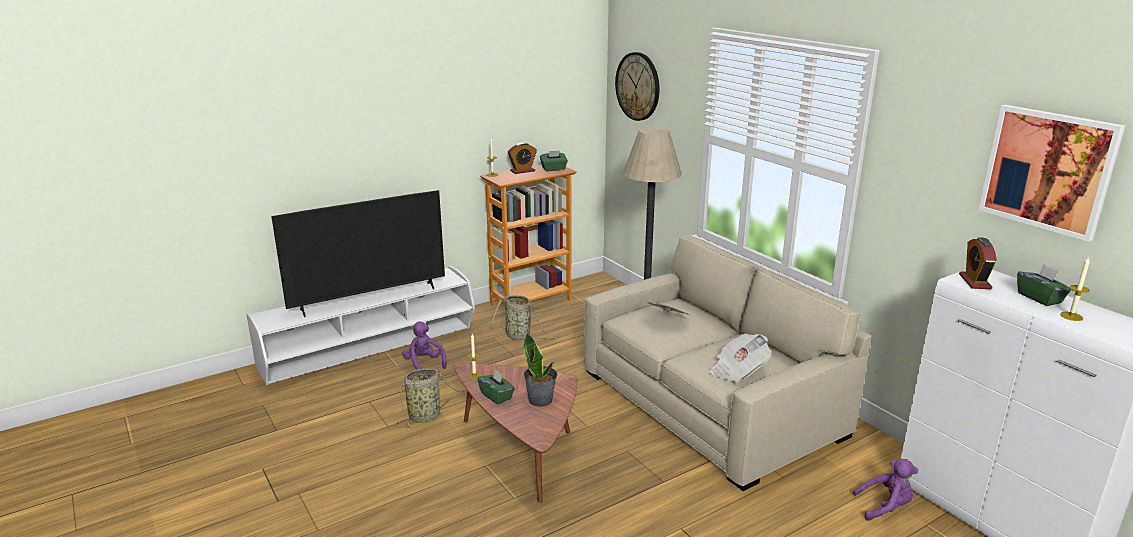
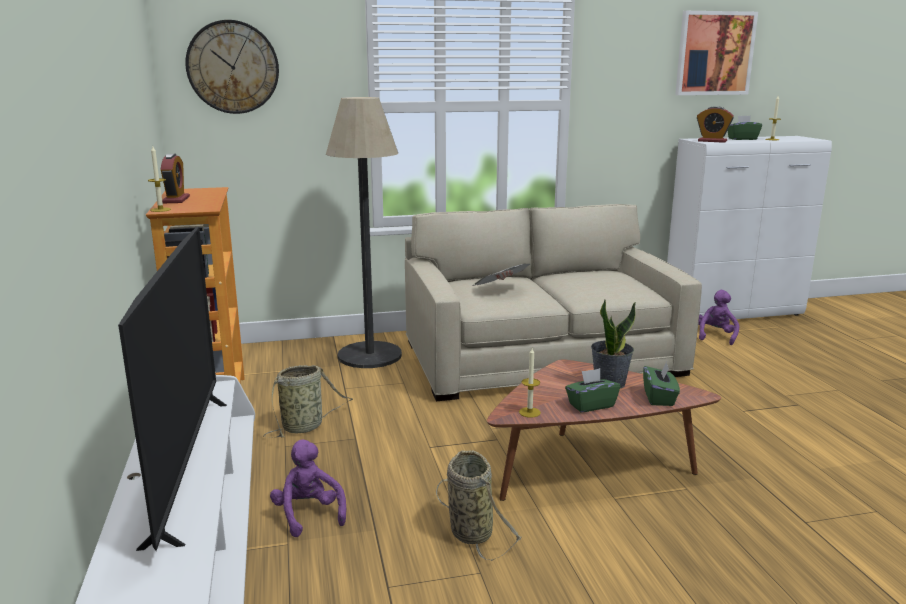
camera: 70 degrees left, 5 degrees down
(424, 364) = (308, 514): purple plush toy -> purple plush toy turned 75 degrees clockwise
(553, 169) = (199, 191): green tissue box -> green tissue box (659, 398)
(738, 371) = (620, 285): newspaper -> none

